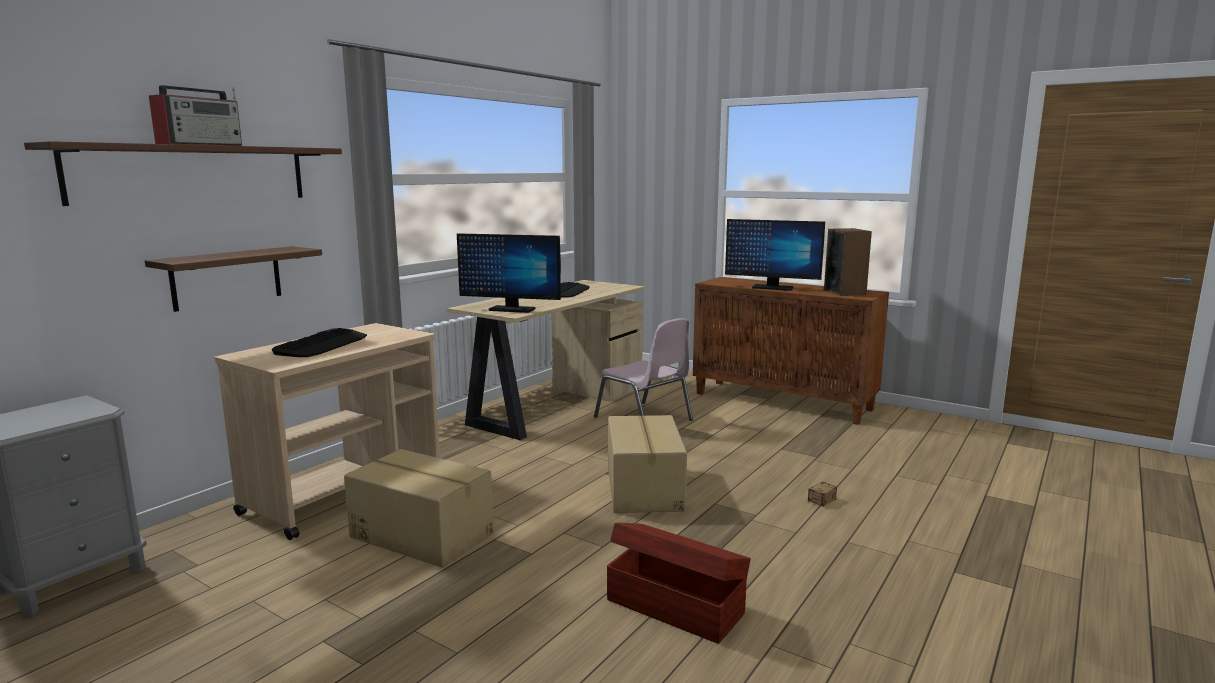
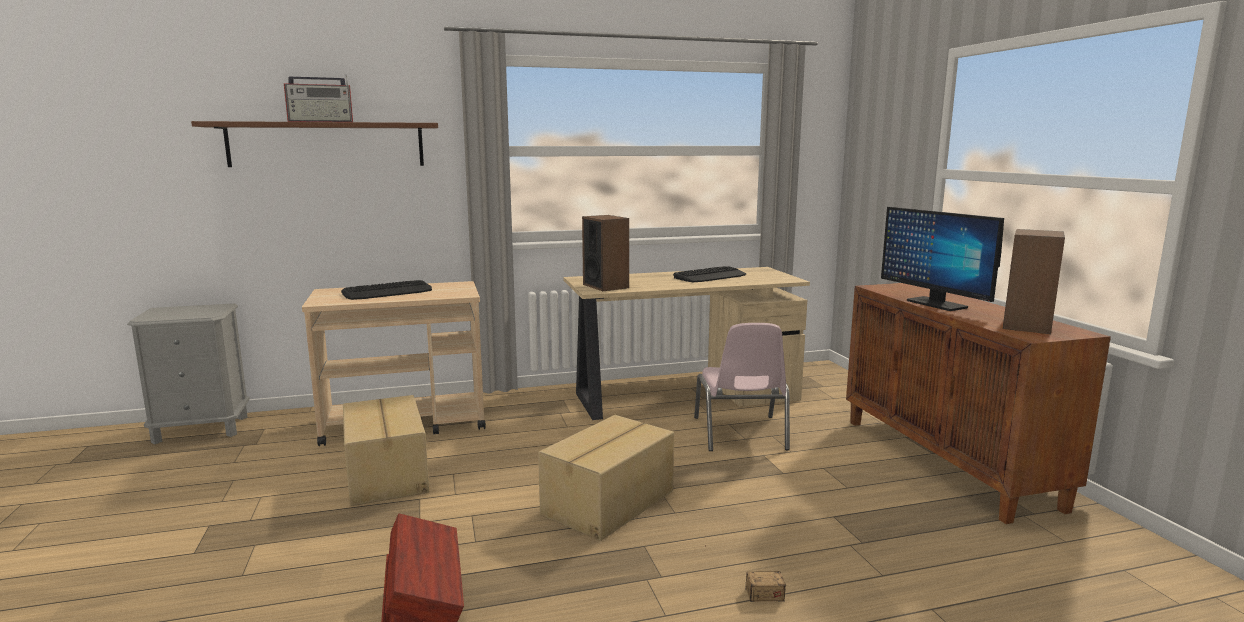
camera: 40 degrees right, 0 degrees up
(227, 278) = (352, 228): brown shelf -> none
(511, 309) = (606, 286): monitor -> speaker

